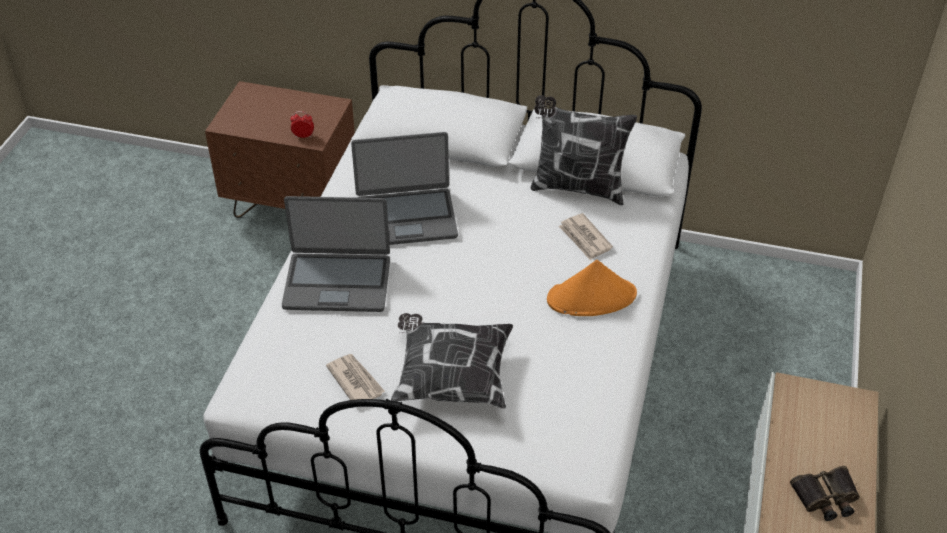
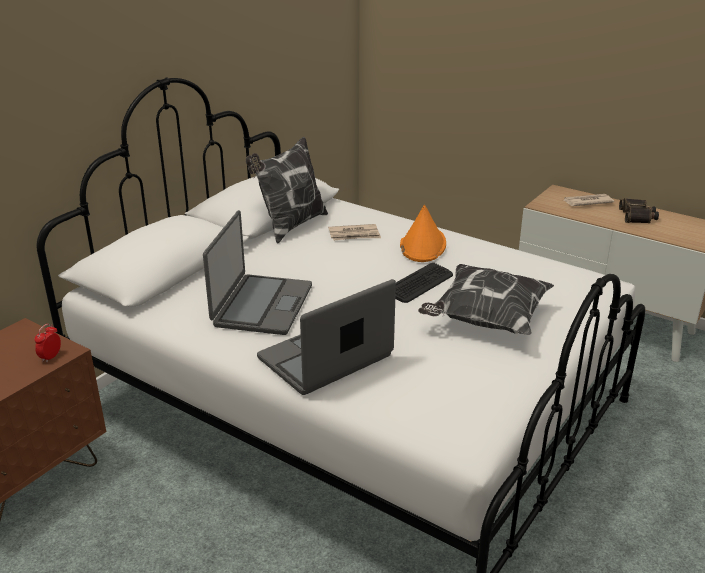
camera: 70 degrees left, 15 degrees down
(337, 282) = (326, 358): laptop -> laptop turned 150 degrees counterclockwise
(355, 381) = (470, 370): newspaper -> newspaper (587, 202)
(501, 313) = (419, 284): none -> keyboard

